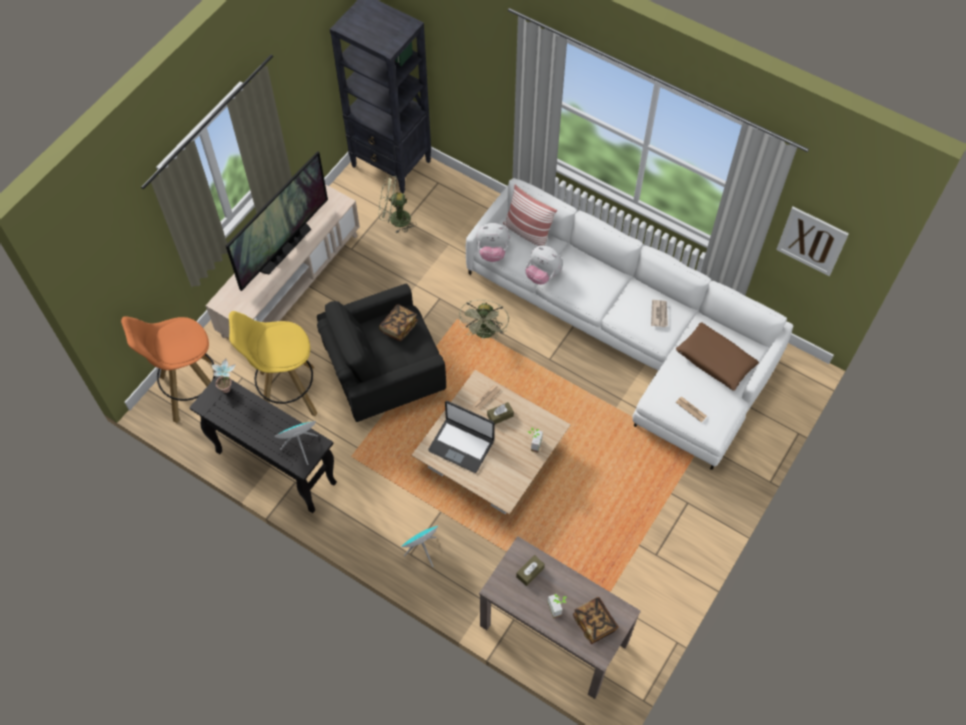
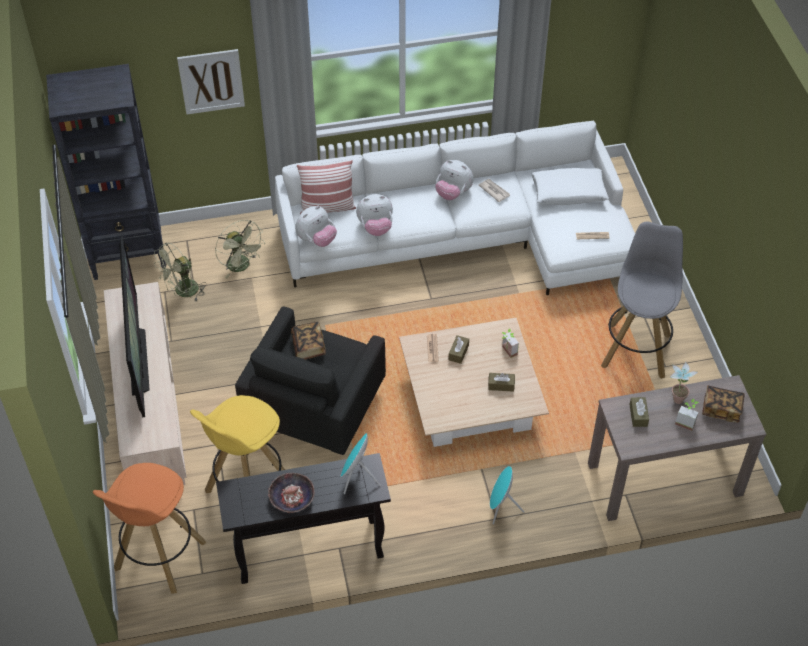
camera: 45 degrees left, 10 degrees down
(228, 387) = (239, 486): potted plant -> potted plant (677, 396)
(249, 423) = (292, 497): none -> bowl
(461, 445) = (455, 396): laptop -> none
(485, 333) = (360, 318): green fan -> green fan (242, 266)
(500, 465) = (501, 385): none -> brown tissue box
(628, 291) = (453, 193): none -> plush toy
(650, 523) = (636, 349): none -> grey stool
(715, 360) = (568, 192): brown pillow -> white pillow
(812, 241) = (582, 35): picture -> picture (211, 81)

